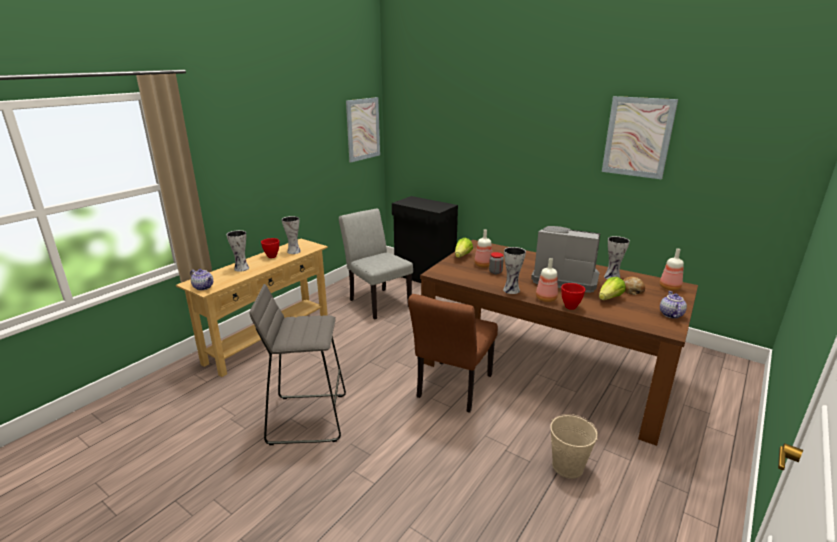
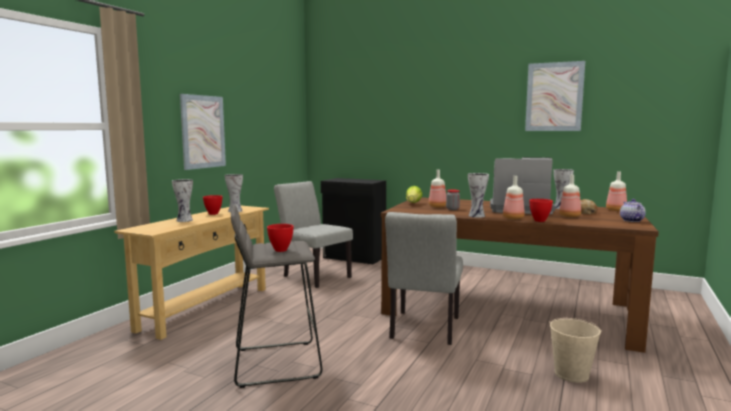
camera: 10 degrees left, 15 degrees down
(204, 287) = (149, 230): teapot -> none
(302, 333) = (280, 250): none -> red bowl
(363, 129) = (290, 112): picture -> picture (203, 132)
(452, 389) = (423, 330): brown chair -> grey chair
(609, 298) = (570, 216): lettuce -> bottle

